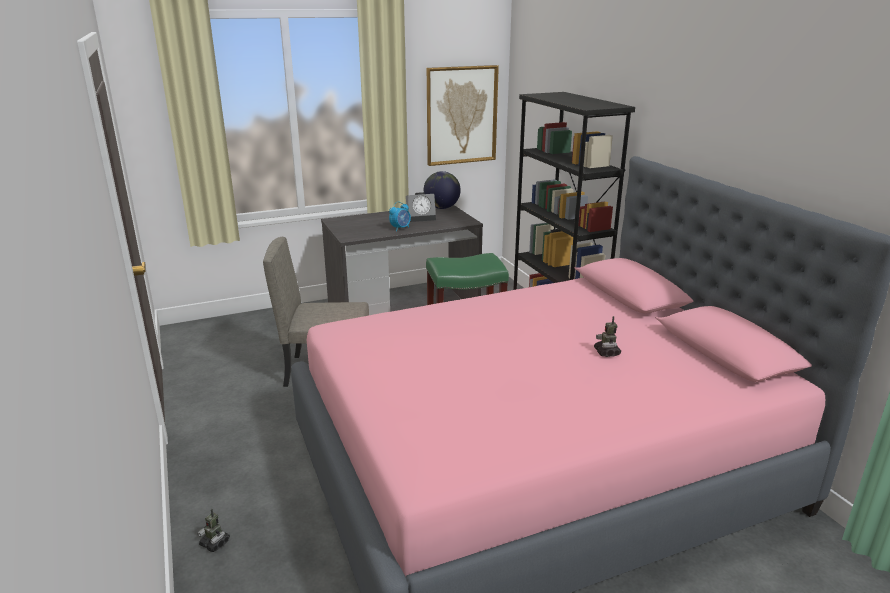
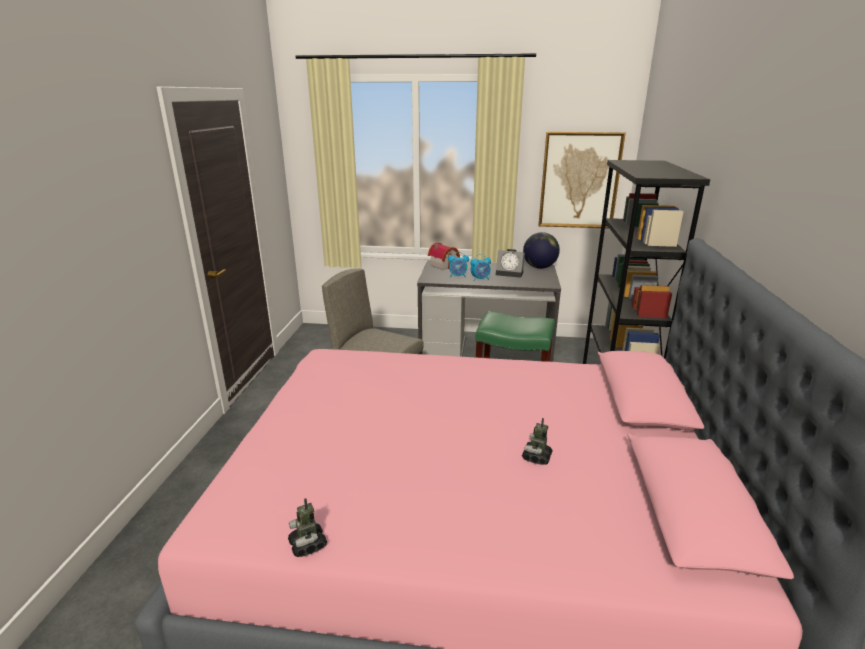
camera: 30 degrees right, 0 degrees up
(215, 543) = (176, 506): toy robot -> toy robot (308, 545)
(347, 221) = (444, 265): none -> toy house
(375, 229) = (458, 276): none -> alarm clock

